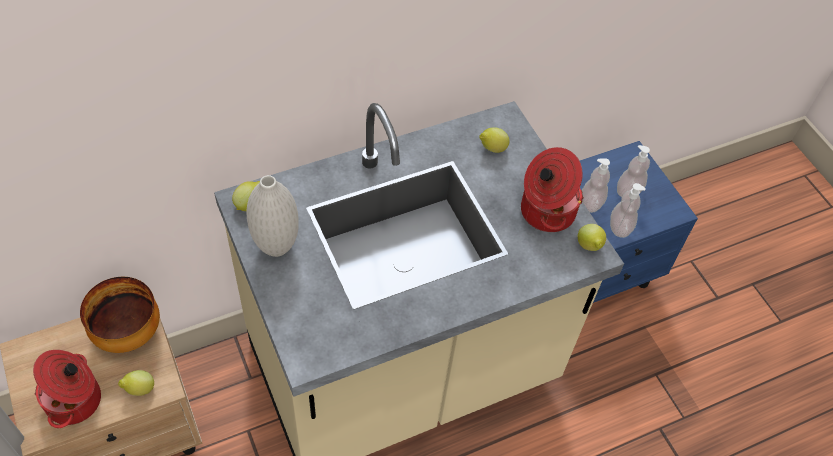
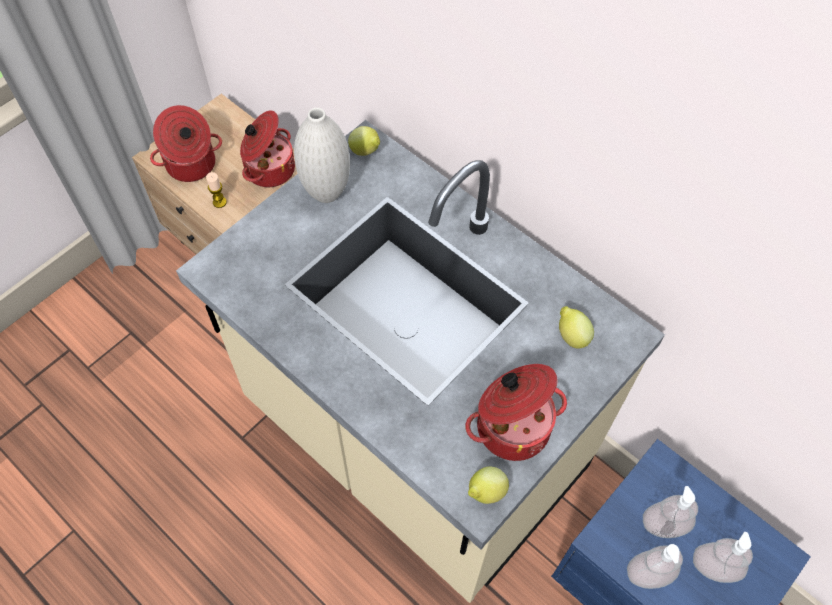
camera: 70 degrees right, 5 degrees up
(128, 333) = (268, 169): bowl -> cooking pot
(139, 389) = (219, 202): lemon -> candle

